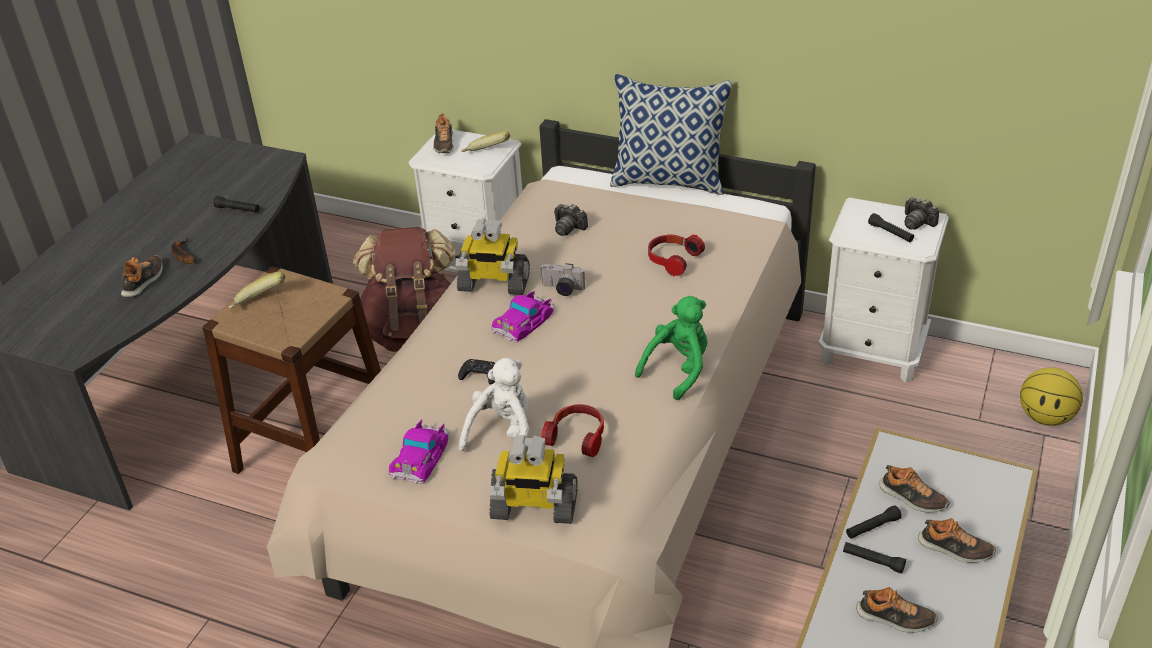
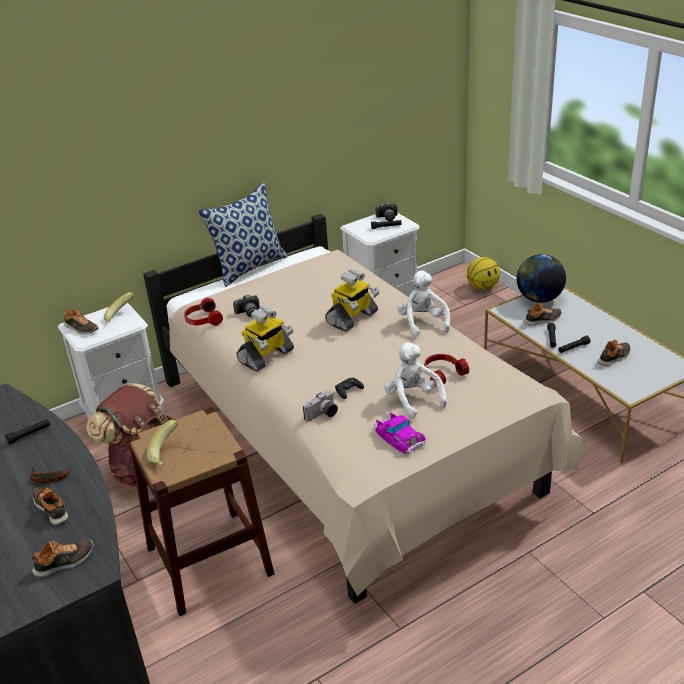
camera: 55 degrees left, 5 degrees down
(524, 321) = (318, 357): toy car -> none
(533, 507) = (485, 409): toy robot -> toy robot (352, 318)
(562, 289) = (305, 334): camera -> camera (323, 415)
(672, 260) = (327, 290): headphones -> headphones (203, 320)
(678, 369) = (423, 323): green plush toy -> white plush toy
(955, 549) = (585, 323): shoe -> shoe (65, 562)
(965, 470) = (539, 298): none -> globe

